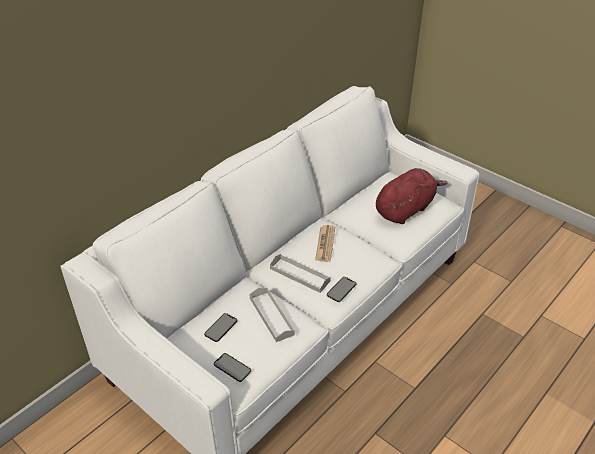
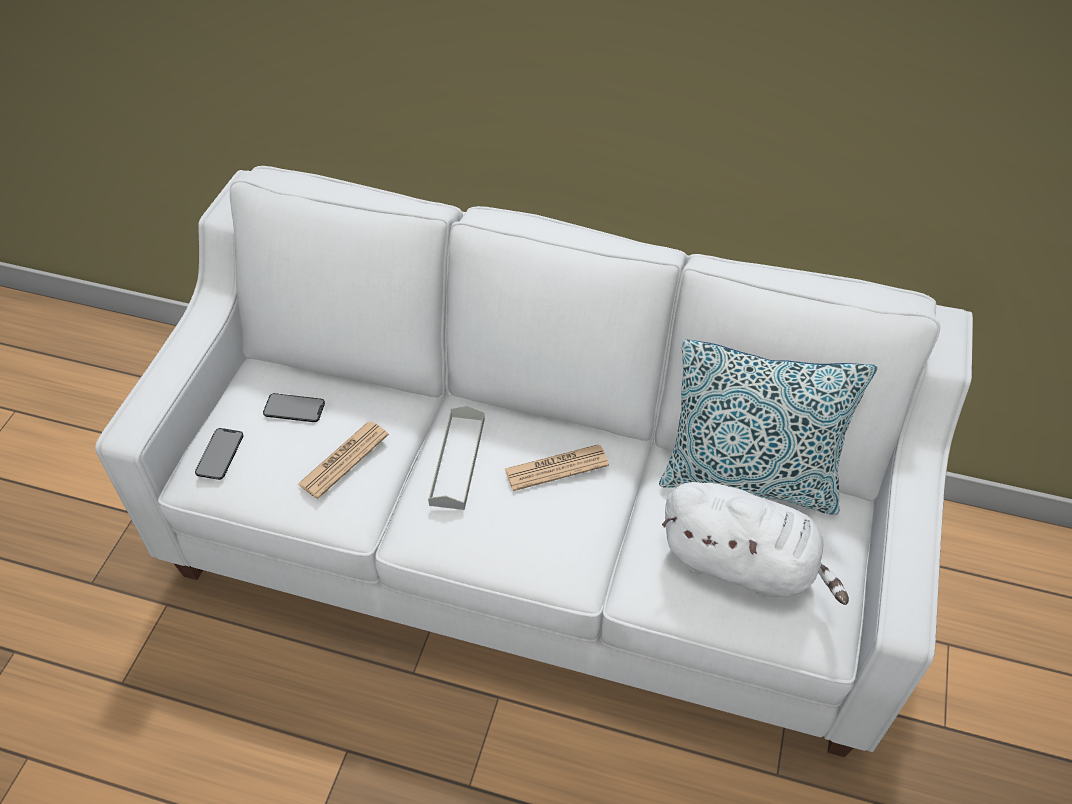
camera: 65 degrees right, 10 degrees up
(271, 316) = (343, 460): grey tray -> newspaper
(341, 289) = (453, 533): phone -> none
(364, 194) = (749, 479): none -> pillow
(405, 209) = (743, 564): red plush toy -> white plush toy

